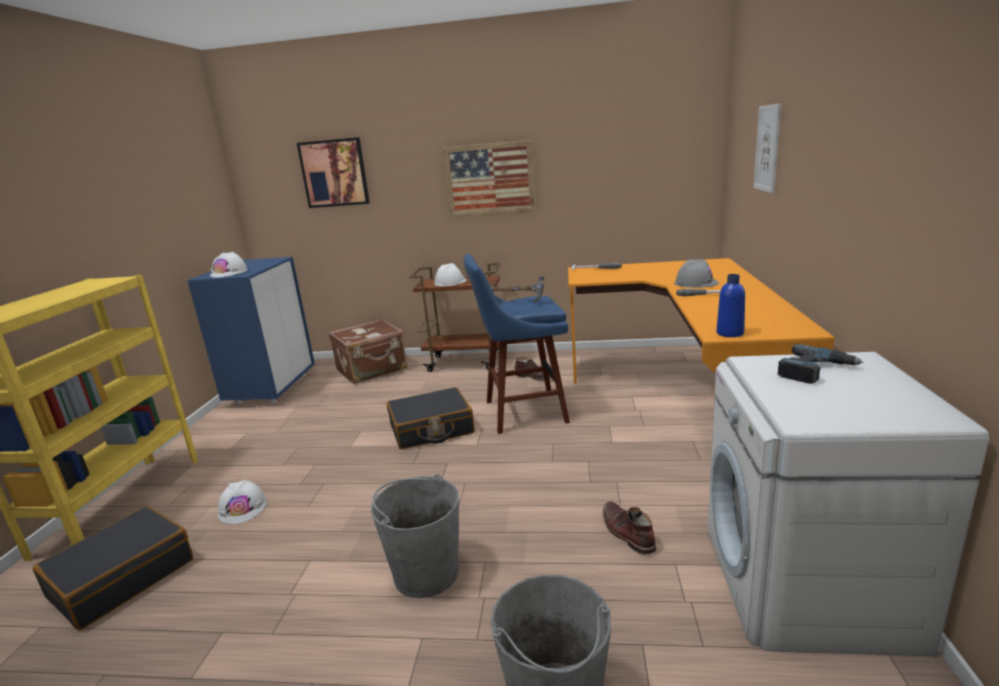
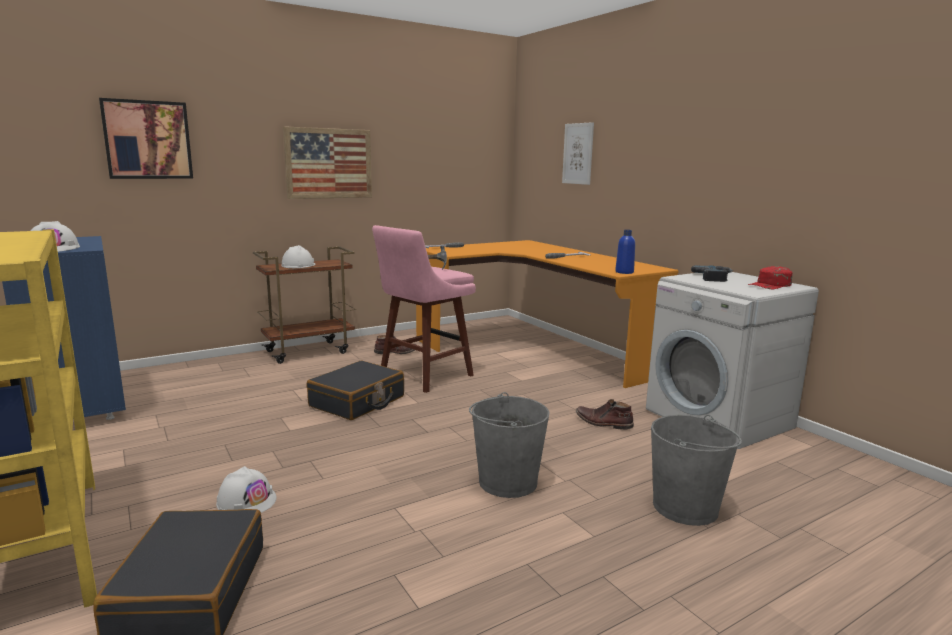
camera: 40 degrees left, 5 degrees down
(372, 370) = (204, 372): brown suitcase -> none
(522, 412) = (423, 376): blue stool -> pink stool
(696, 283) = (541, 252): grey hard hat -> none
(883, 407) = (770, 285): none -> red cap

